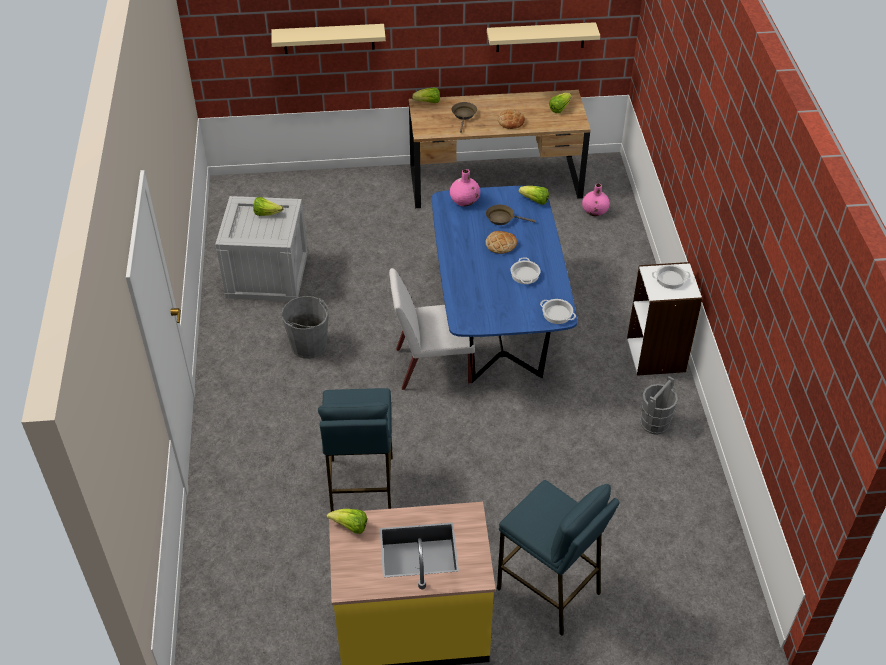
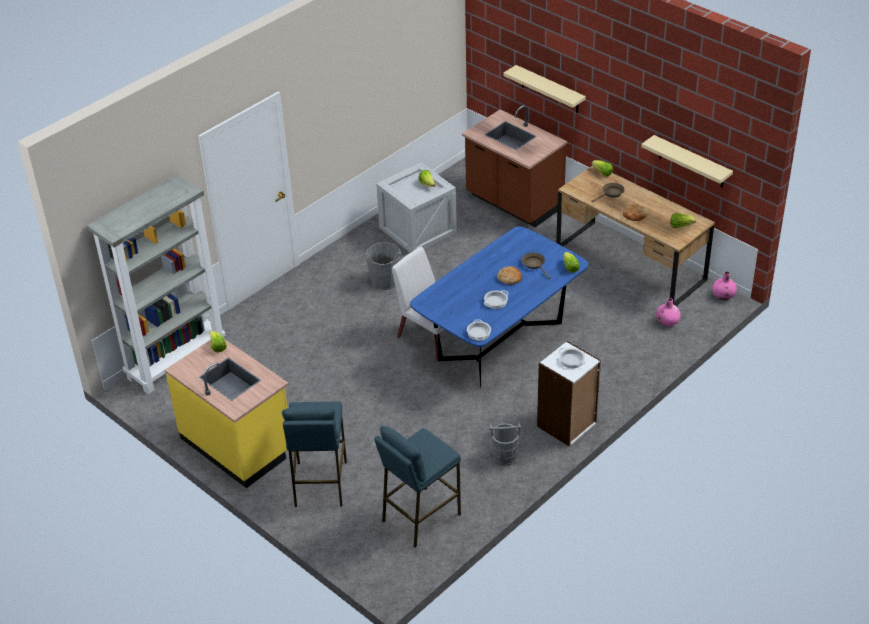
camera: 50 degrees right, 5 degrees down
(209, 595) = (176, 360): none -> grey bookcase
(319, 193) = (513, 203): none -> brown counter
(361, 488) = (306, 368): blue stool -> blue stool (420, 517)
(465, 200) = (529, 241): pink vase -> pink vase (723, 295)

